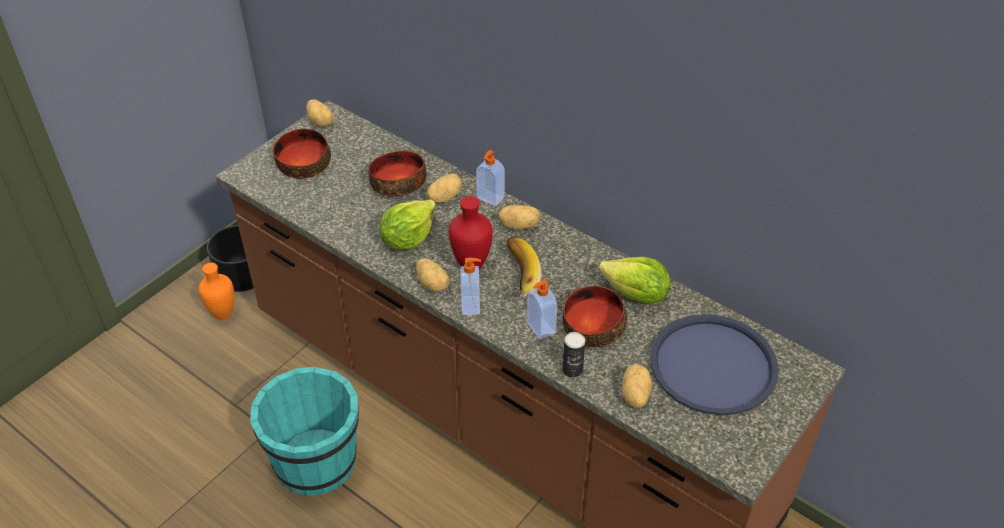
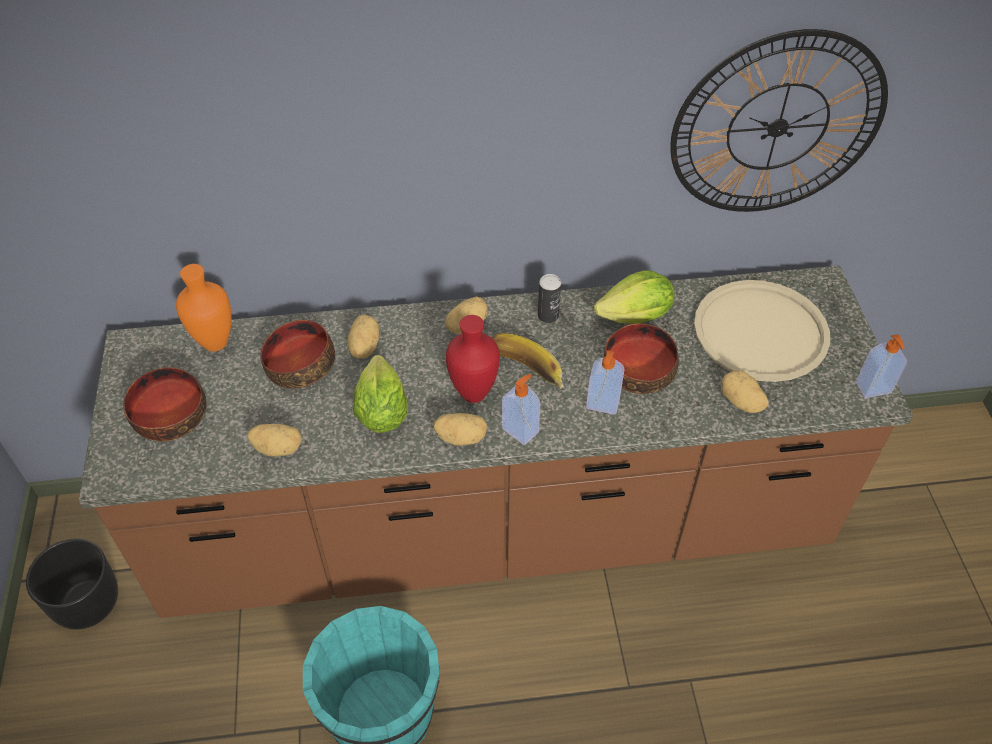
camera: 45 degrees left, 5 degrees up
(223, 313) = (108, 656): orange vase -> orange vase (215, 342)
(321, 122) = (130, 358): potato -> potato (278, 447)
(490, 198) = (407, 318): soap dispenser -> soap dispenser (873, 389)
(572, 369) = (671, 419): can -> can (548, 315)
(713, 365) = (760, 331): blue tray -> beige tray
(793, 195) = (777, 127): none -> wall clock

